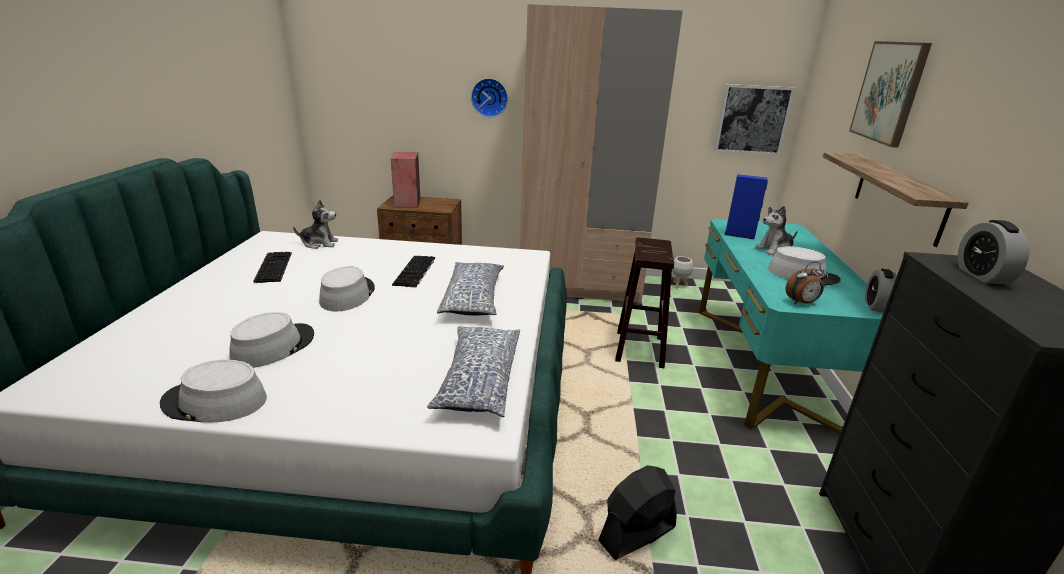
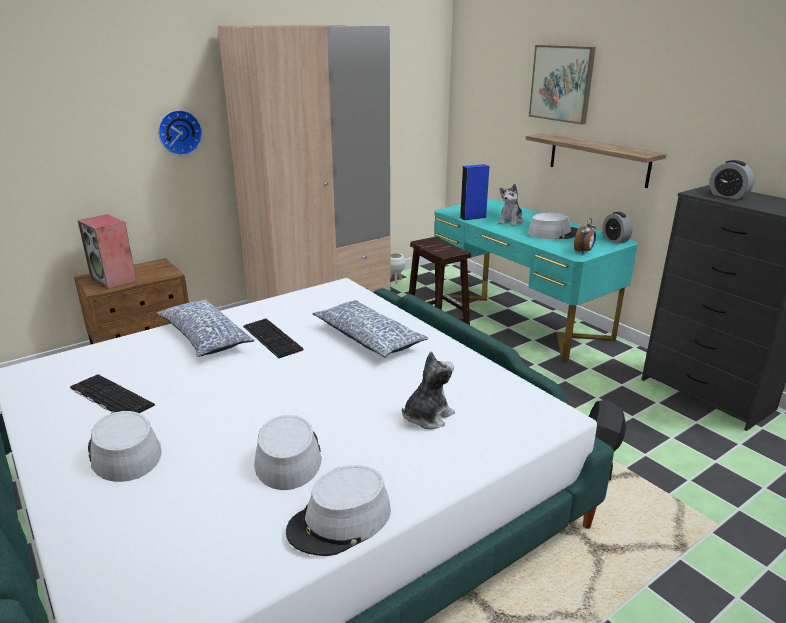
camera: 40 degrees left, 0 degrees up
(319, 243) = (110, 354): plush toy -> plush toy (427, 417)
(347, 295) = (255, 384): grey hat -> grey hat (123, 452)
(478, 380) = (489, 390): pillow -> pillow (204, 338)
(752, 119) = (419, 116): picture -> none

